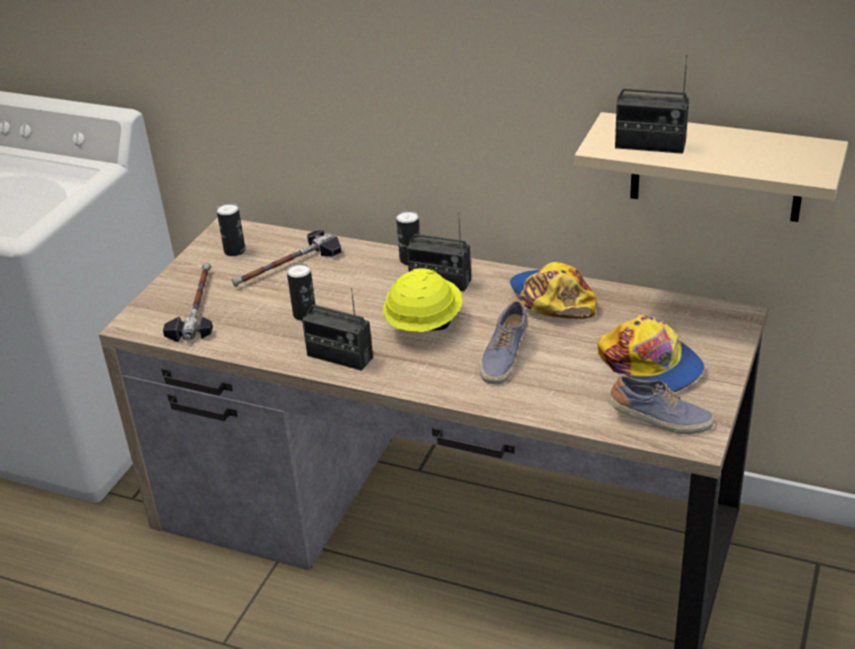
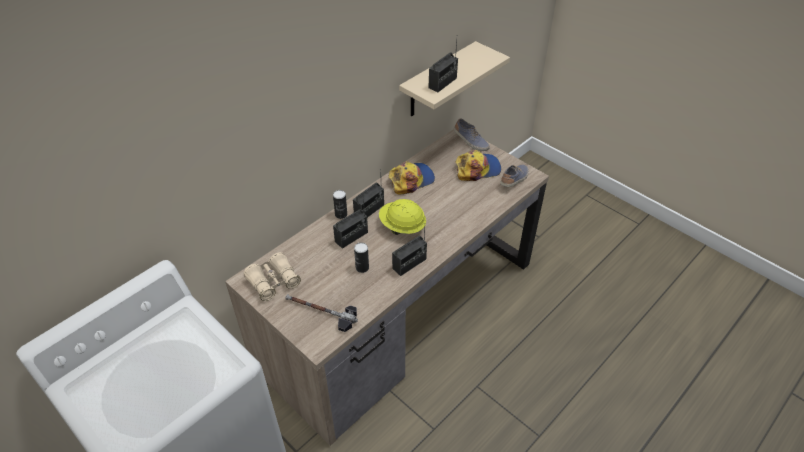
camera: 70 degrees left, 10 degrees up
(234, 251) = (273, 282): can -> beige binoculars
(287, 266) = (309, 263): hammer -> none
(366, 284) = (351, 237): none -> radio
(503, 356) = (444, 208): shoe -> shoe (470, 141)
(551, 299) = (411, 180): cap -> cap turned 150 degrees clockwise

